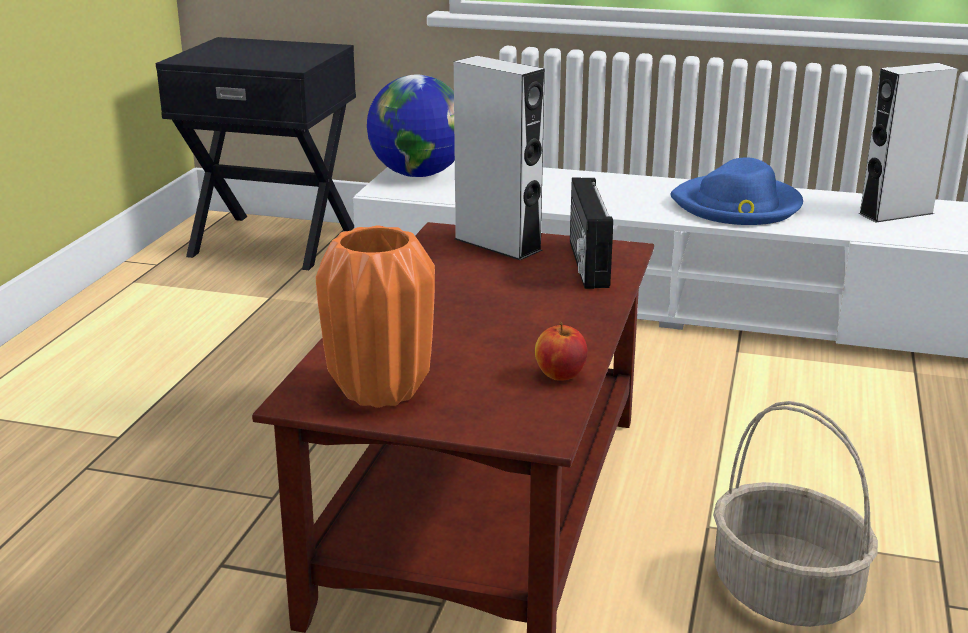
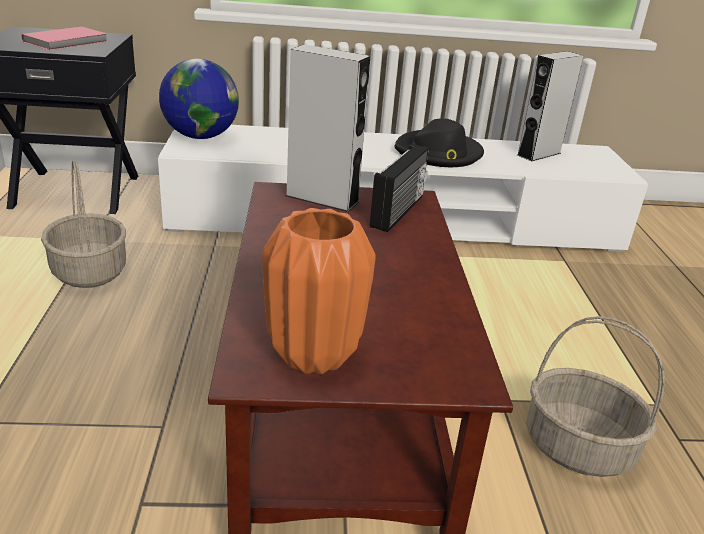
camera: 20 degrees left, 5 degrees up
(253, 332) = (88, 271): none -> basket
(271, 55) = (68, 42): none -> pink book
(560, 375) = (449, 319): apple -> none
(586, 263) = (399, 211): radio -> radio turned 135 degrees counterclockwise
(737, 206) = (439, 153): blue hat -> black hat

